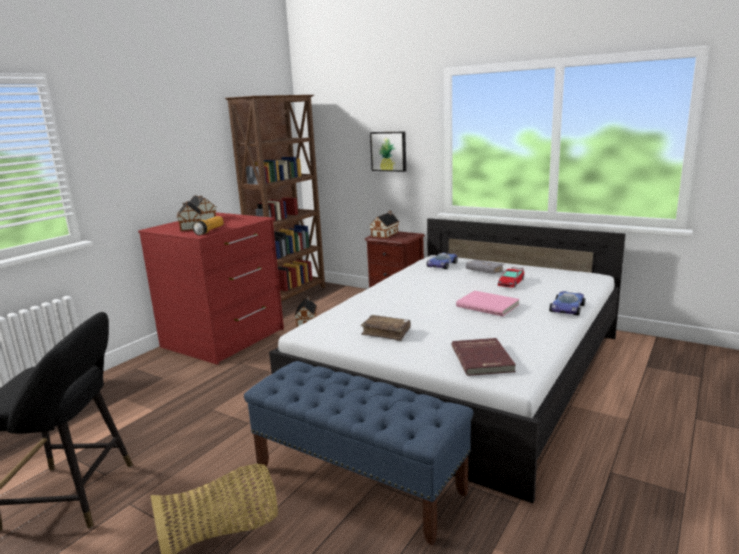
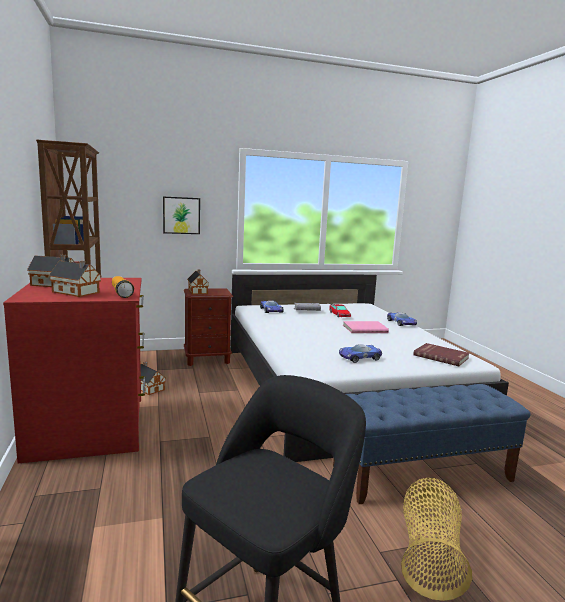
camera: 50 degrees left, 5 degrees down
(386, 332) = (358, 357): brown book -> toy car

